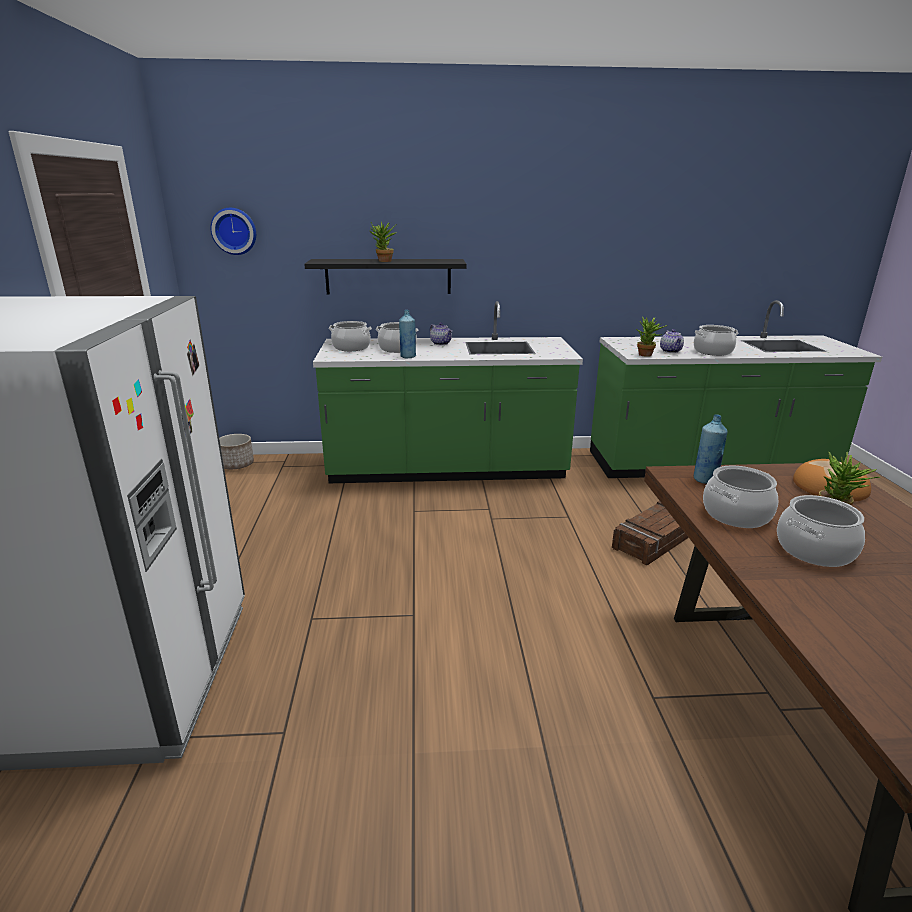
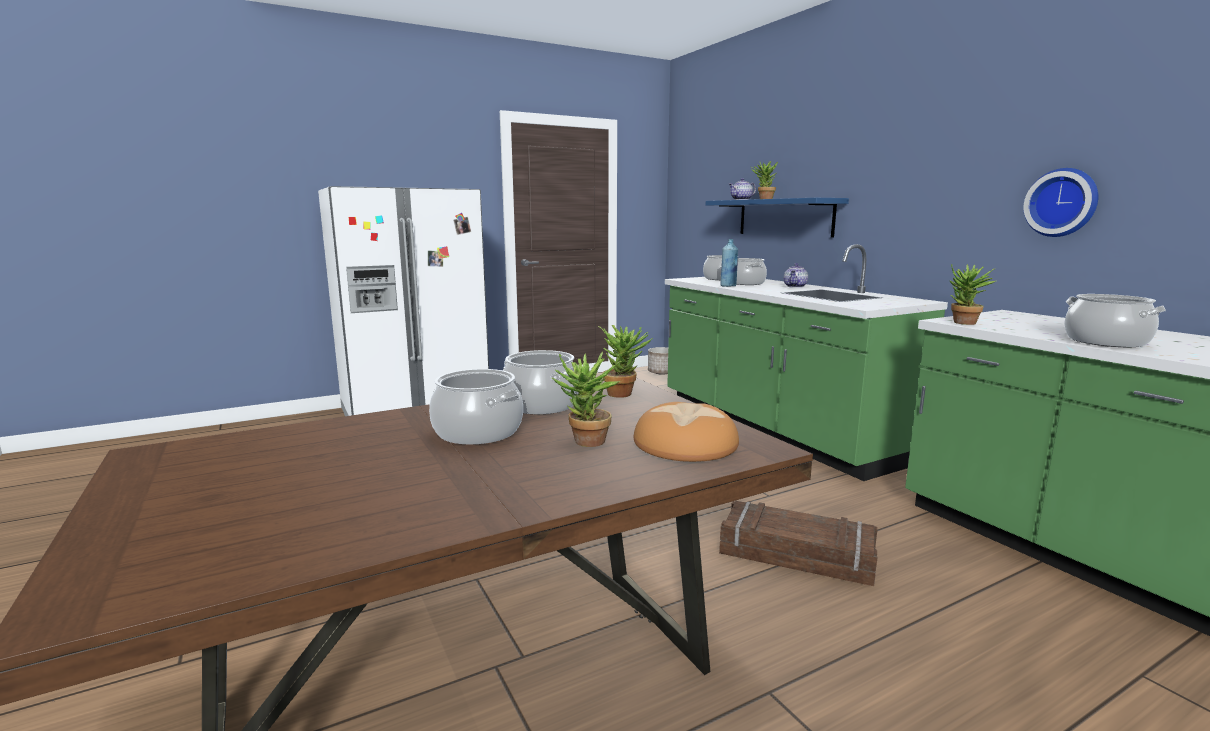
camera: 65 degrees right, 10 degrees down
(234, 231) = (696, 179): wall clock -> wall clock (1062, 202)
(388, 276) = (784, 217): black shelf -> blue shelf
(671, 351) = (1029, 329): teapot -> teapot (741, 200)
(705, 480) = (624, 393): blue bottle -> potted plant

